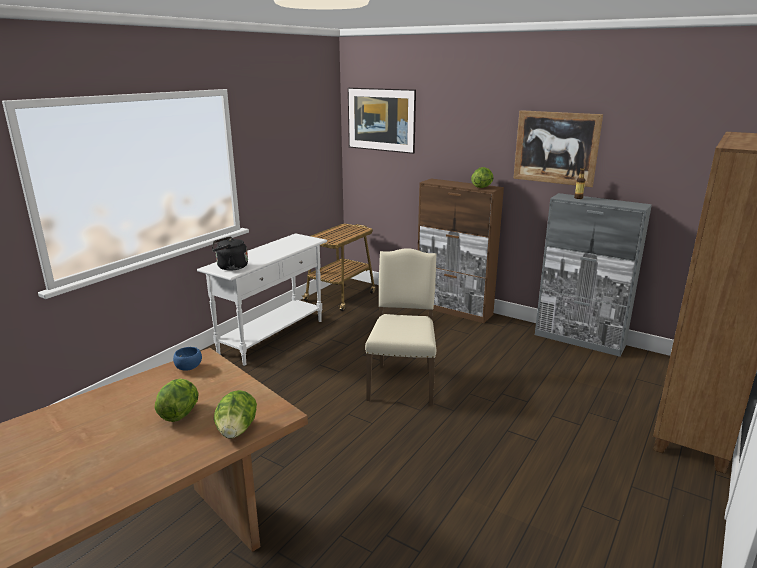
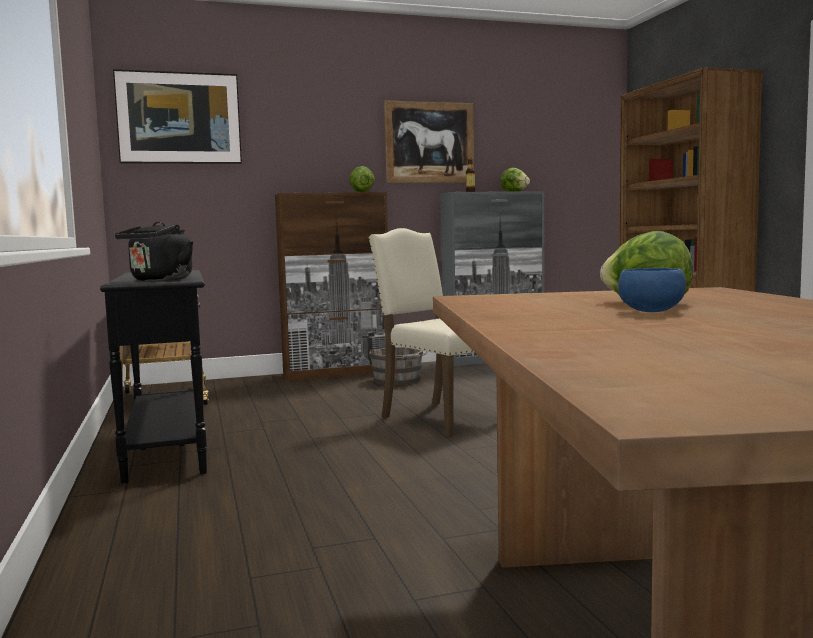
camera: 50 degrees left, 15 degrees down
(189, 367) = (487, 299): blue bowl -> blue bowl (650, 311)
(237, 431) = (734, 295): lettuce -> lettuce (514, 192)
(273, 337) = (168, 444): white console table -> black console table
(464, 335) = (398, 381): none -> grey bucket

